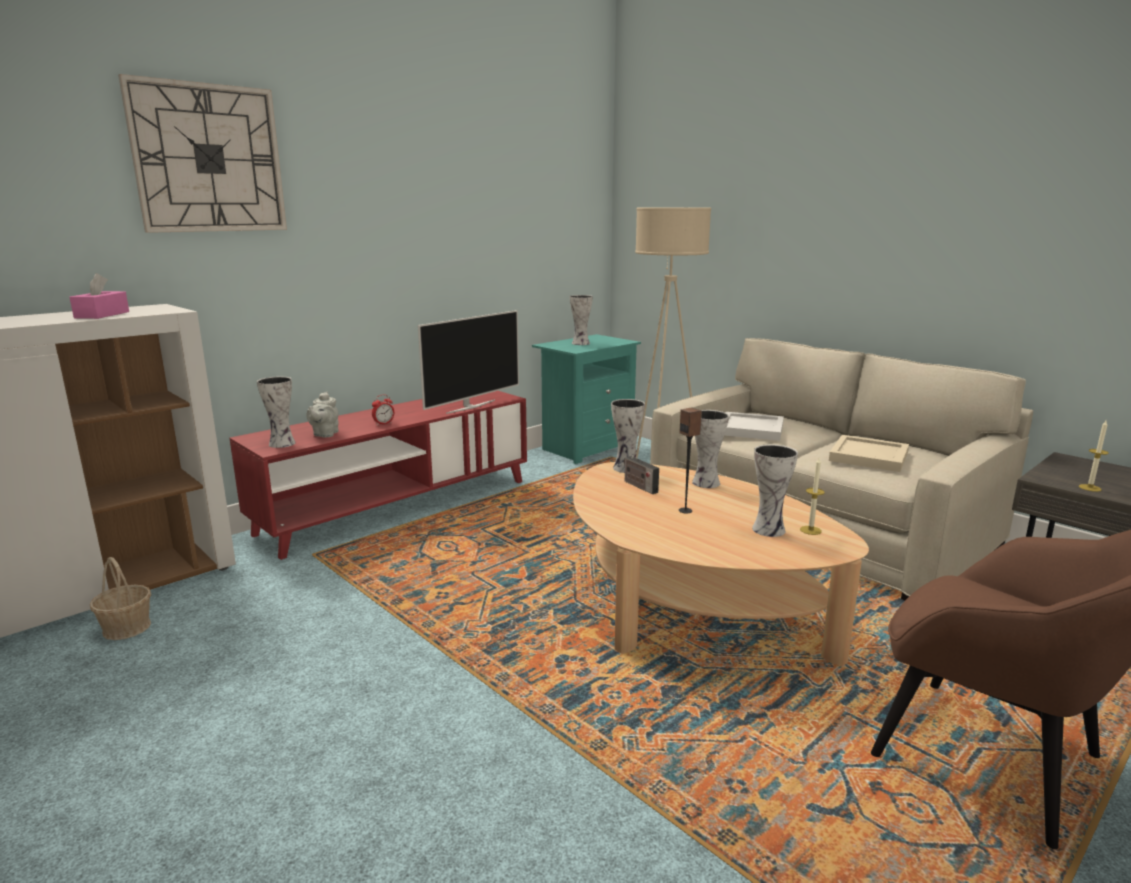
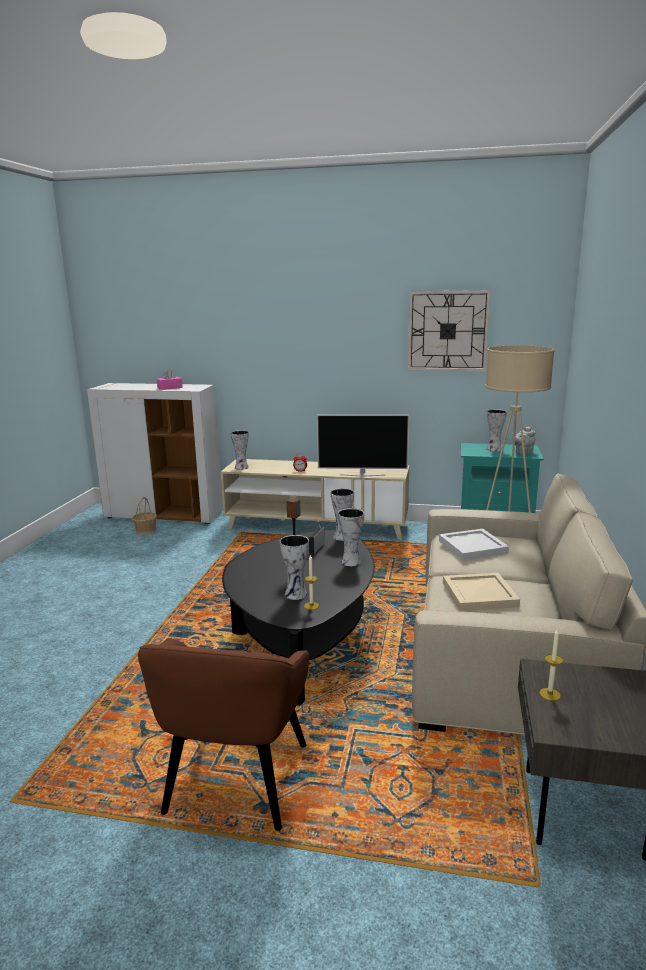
camera: 55 degrees right, 0 degrees up
(208, 159) = (241, 311): wall clock -> wall clock (447, 331)
(325, 434) = (266, 468): grey teapot -> grey teapot (522, 452)
(398, 506) = (316, 526): red tv stand -> beige tv stand
(690, 610) = (304, 639): beige coffee table -> black coffee table

